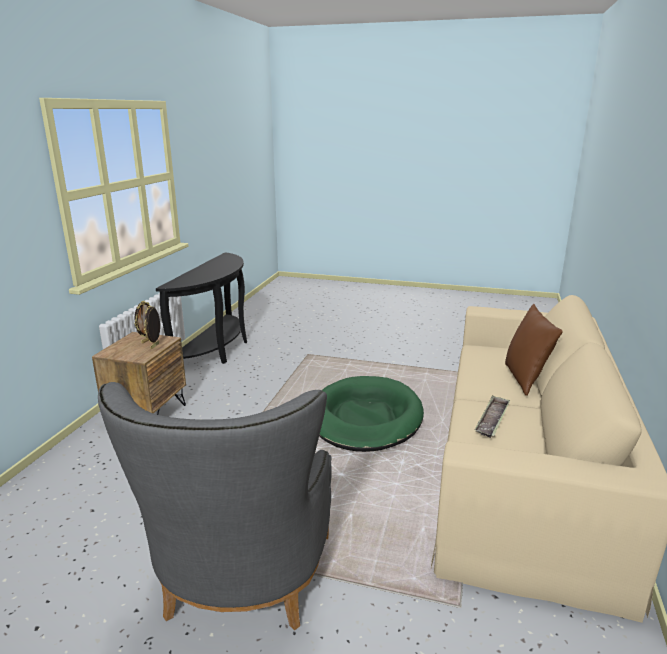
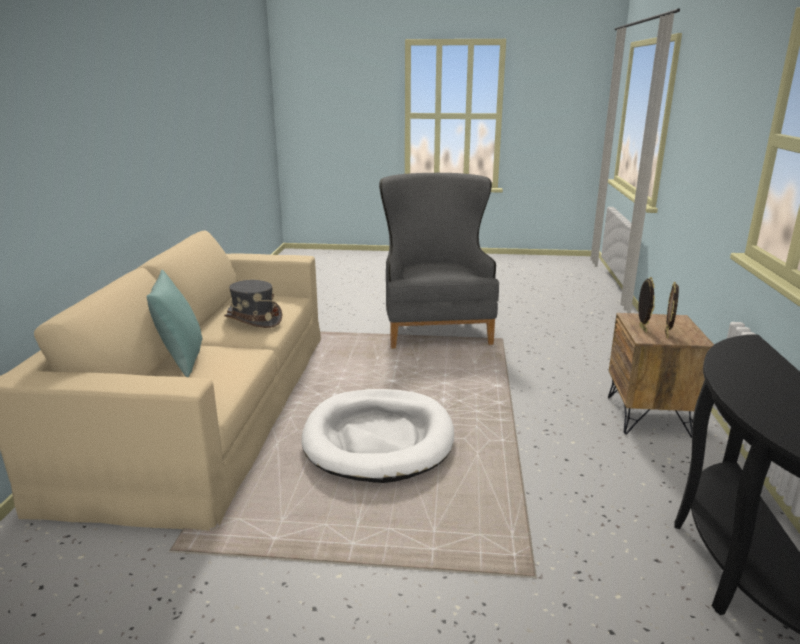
camera: 170 degrees right, 0 degrees up
(365, 418) = (378, 439): green dog bed -> white dog bed
(492, 420) = (253, 320): tray -> grey hat
(525, 379) = (181, 359): brown pillow -> turquoise pillow

